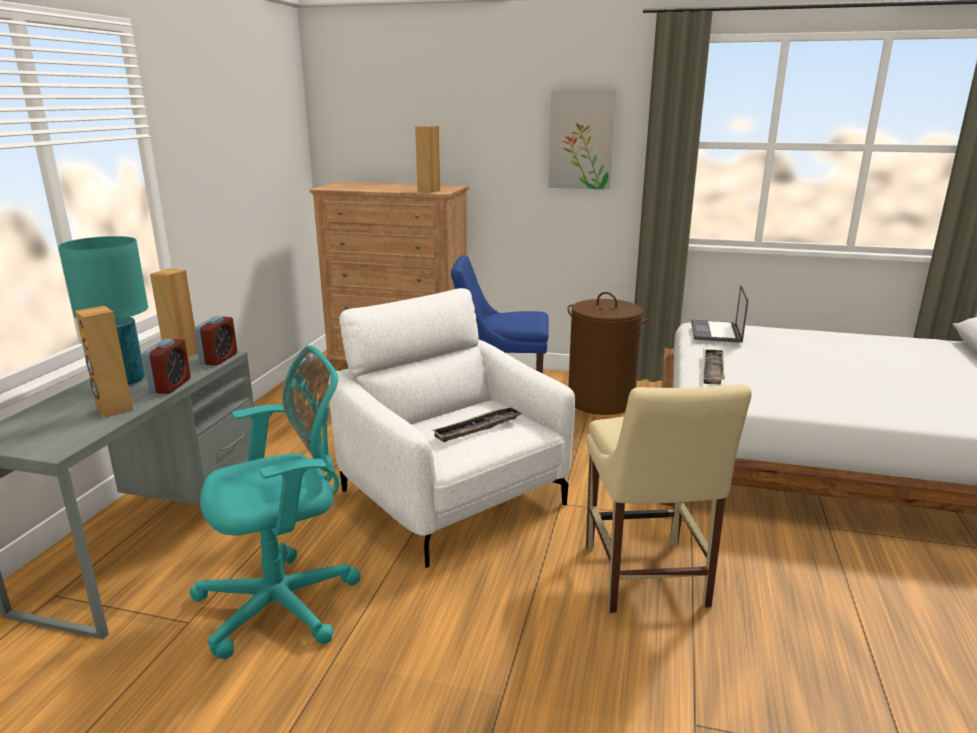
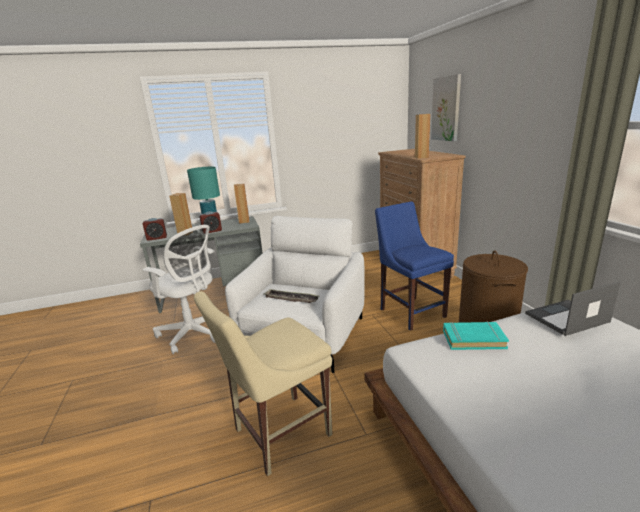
camera: 60 degrees right, 0 degrees up
(219, 359) = (245, 226): alarm clock -> alarm clock (157, 238)
(285, 603) = (193, 334): turquoise office chair -> white office chair
(581, 140) = (536, 121): picture -> picture (446, 109)
(712, 370) = (473, 339): tray -> turquoise book

